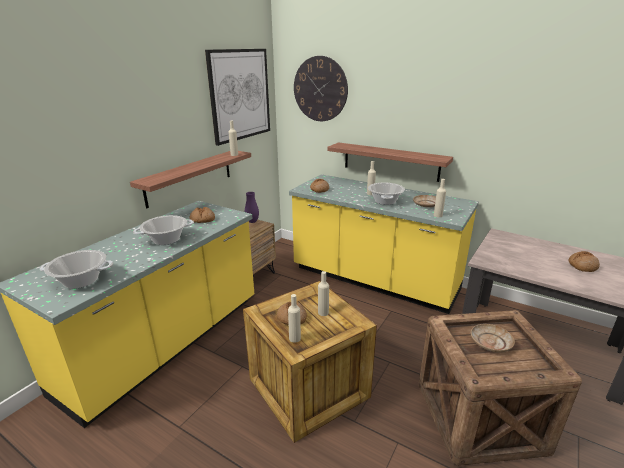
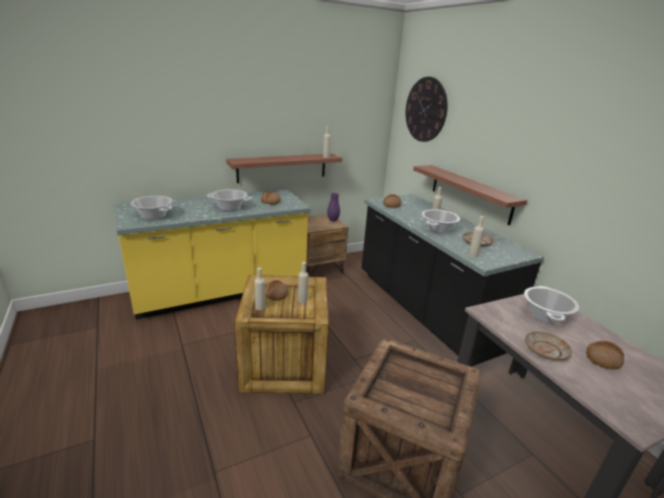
camera: 30 degrees right, 0 degrees up
(240, 95) = (349, 106): picture -> none
(374, 280) = (425, 309): yellow counter -> black counter
(490, 342) = (415, 381): beige plate -> beige plate (545, 350)
(518, 248) = (545, 315): none -> cooking pot

